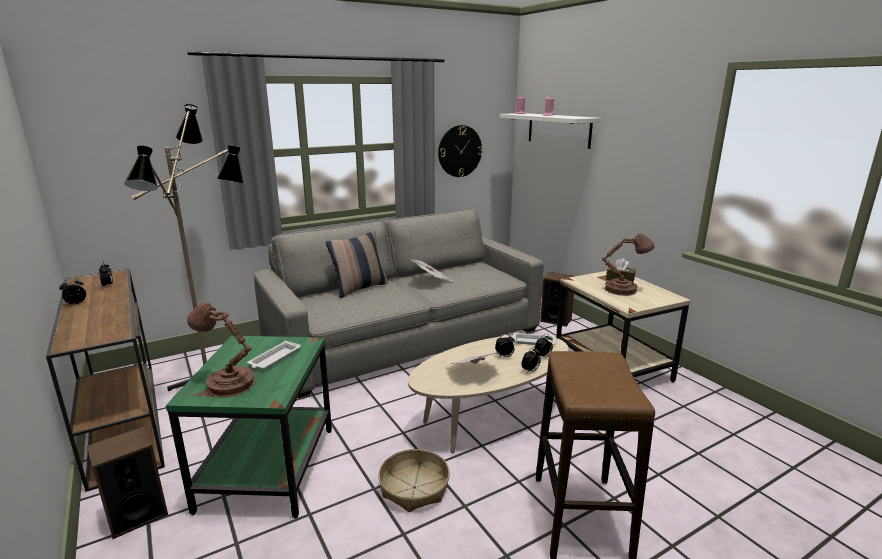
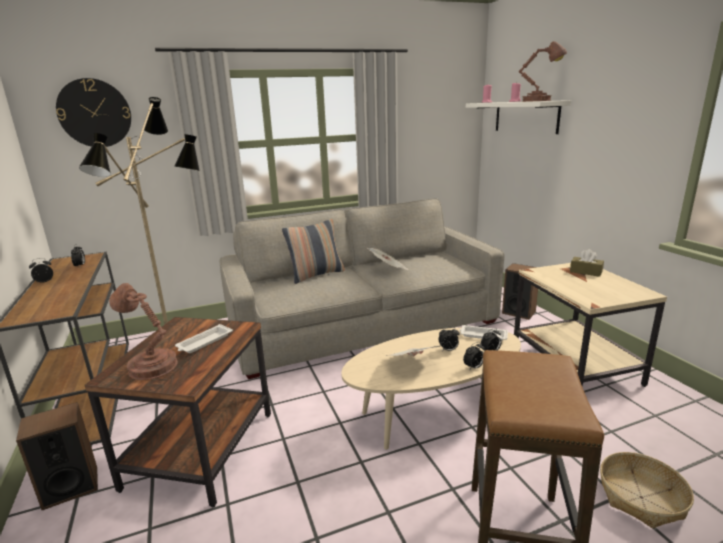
camera: 10 degrees right, 0 degrees up
(267, 468) = (200, 450): green side table -> brown side table
(414, 487) = (339, 485): basket -> basket (641, 497)
(459, 151) = (424, 142): wall clock -> wall clock (95, 113)
(623, 290) = (588, 283): brown table lamp -> brown table lamp (539, 101)

